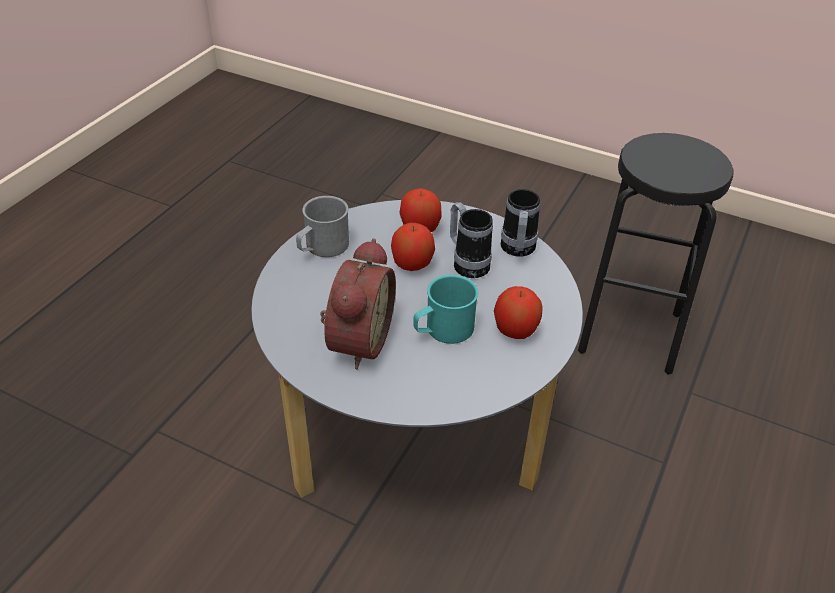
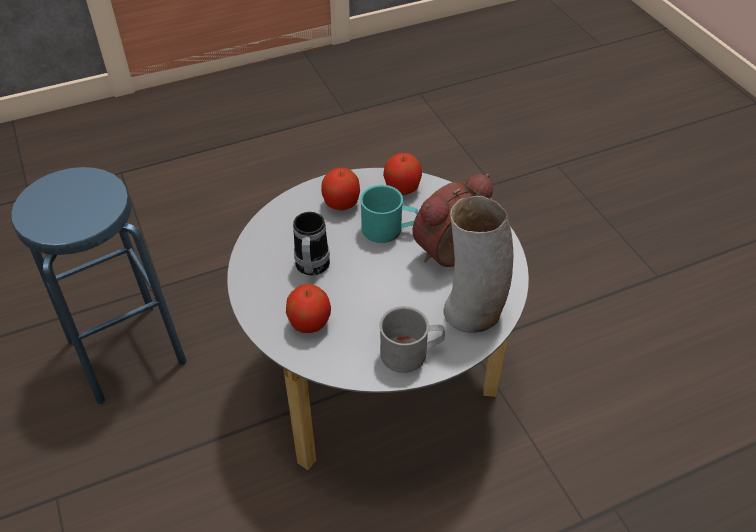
camera: 140 degrees left, 5 degrees up
(296, 299) = (473, 313): none -> vase
(412, 264) = (354, 292): apple -> apple (402, 189)
(517, 251) = (262, 257): mug -> none
(630, 332) = (126, 351): black stool -> blue stool

